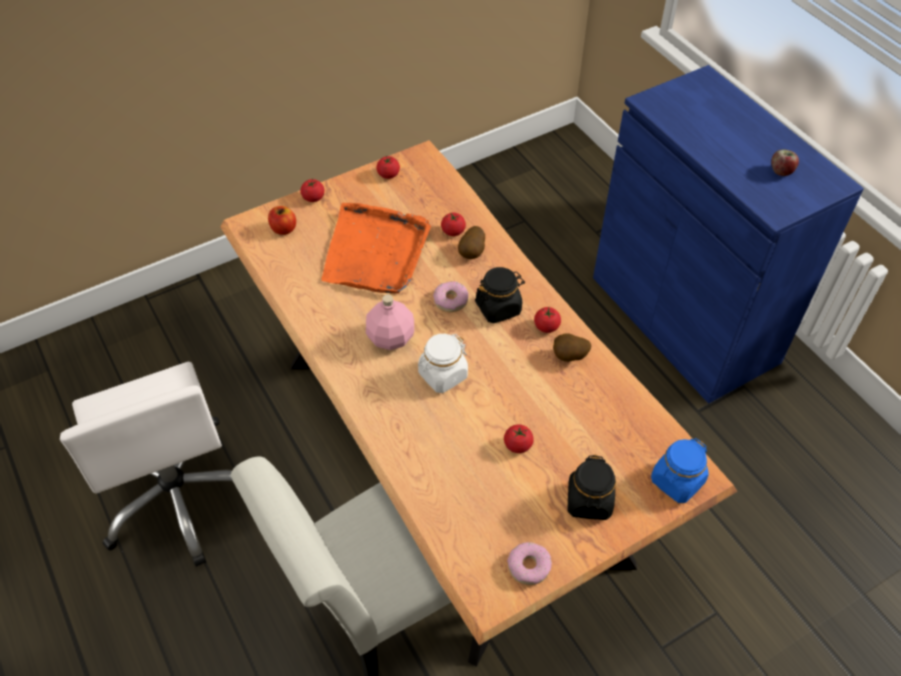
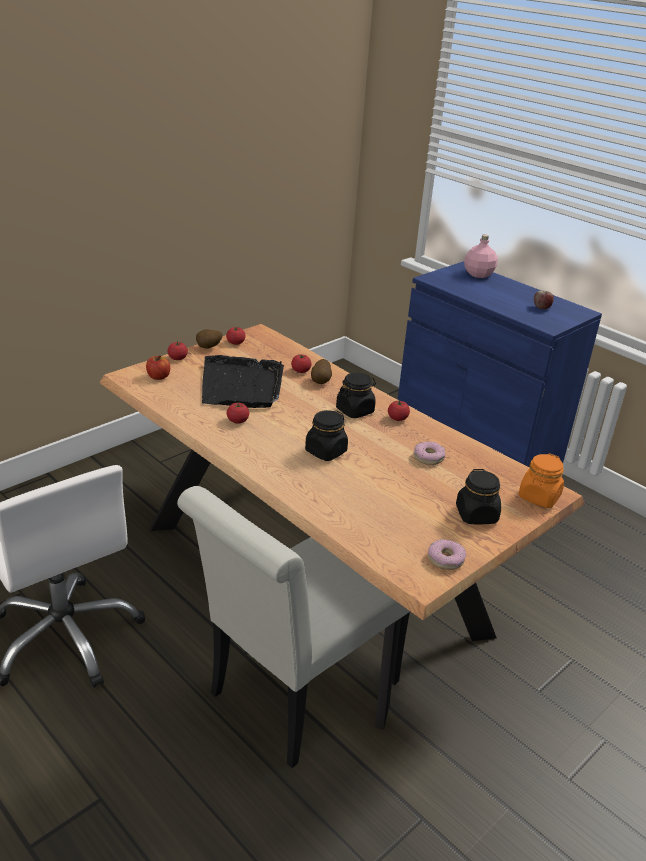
camera: 15 degrees left, 20 degrees down
(375, 252) = (241, 385): orange tray -> black tray
(390, 338) = (273, 433): pink bottle -> pink bottle (478, 274)
(442, 375) = (325, 451): white jar -> black jar
(450, 300) = (314, 409): donut -> donut (428, 457)
(517, 445) = (404, 487): tomato -> tomato (237, 421)
(569, 357) = (423, 434): potato -> potato (208, 348)
(677, 481) = (539, 497): blue jar -> orange jar

